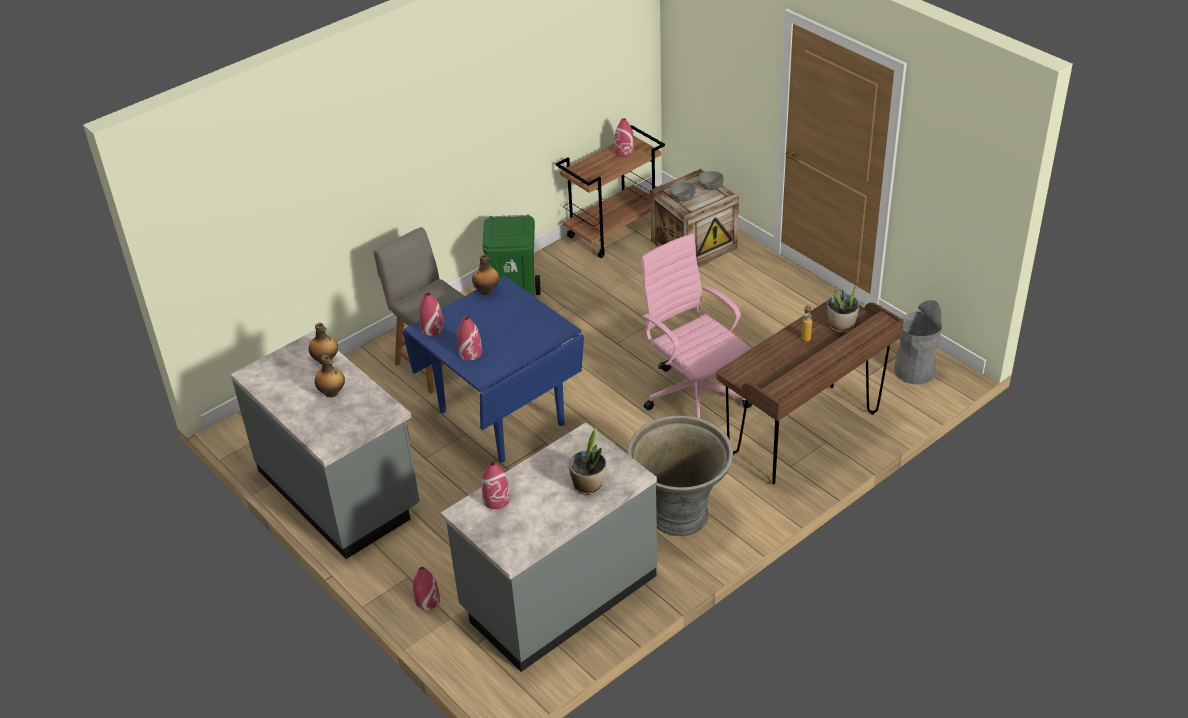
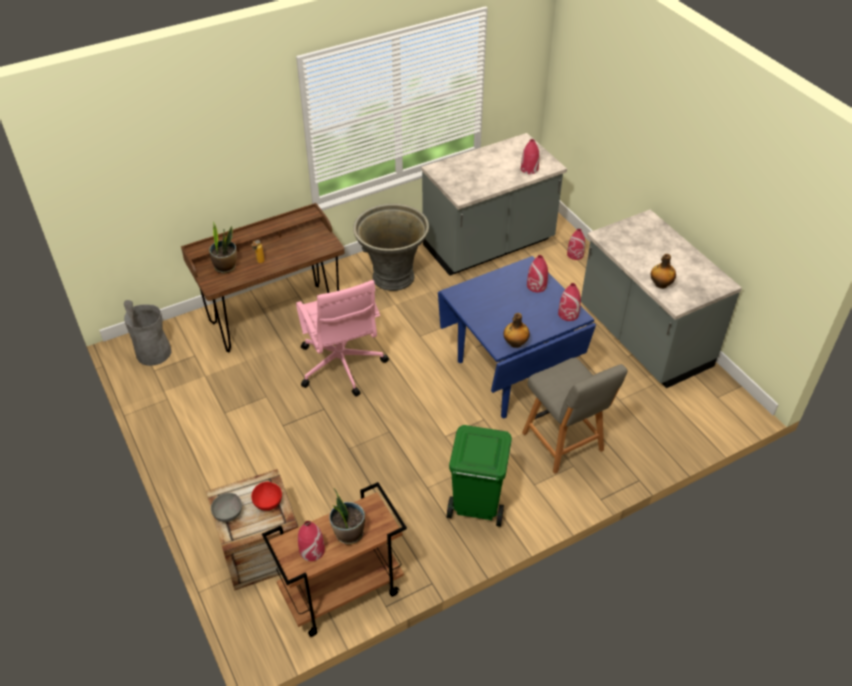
camera: 170 degrees left, 5 degrees up
(332, 393) = (651, 256): bottle -> none
(589, 485) = (467, 168): potted plant -> potted plant (348, 533)
(682, 198) = (268, 502): grey bowl -> red bowl

